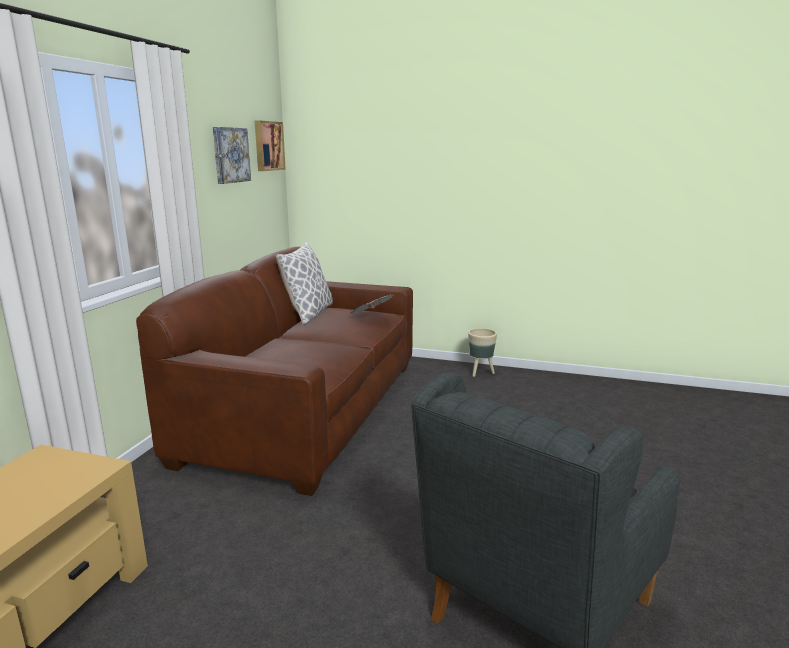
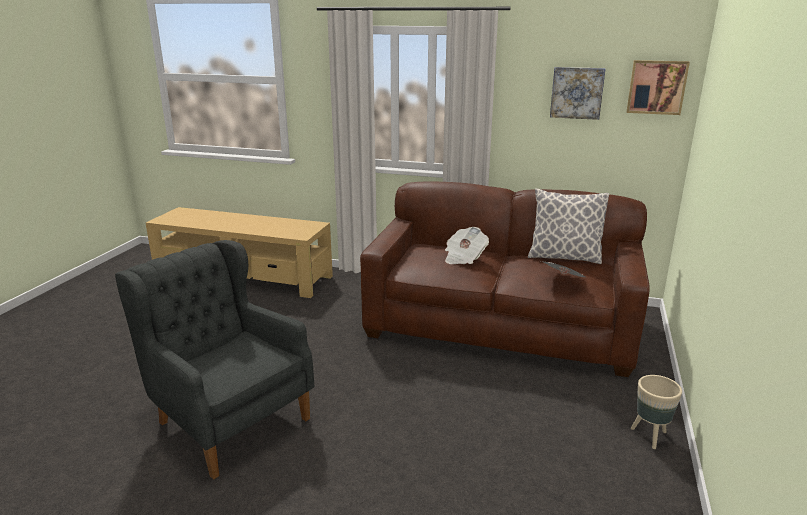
camera: 90 degrees right, 5 degrees up
(299, 346) = (464, 257): none -> newspaper

